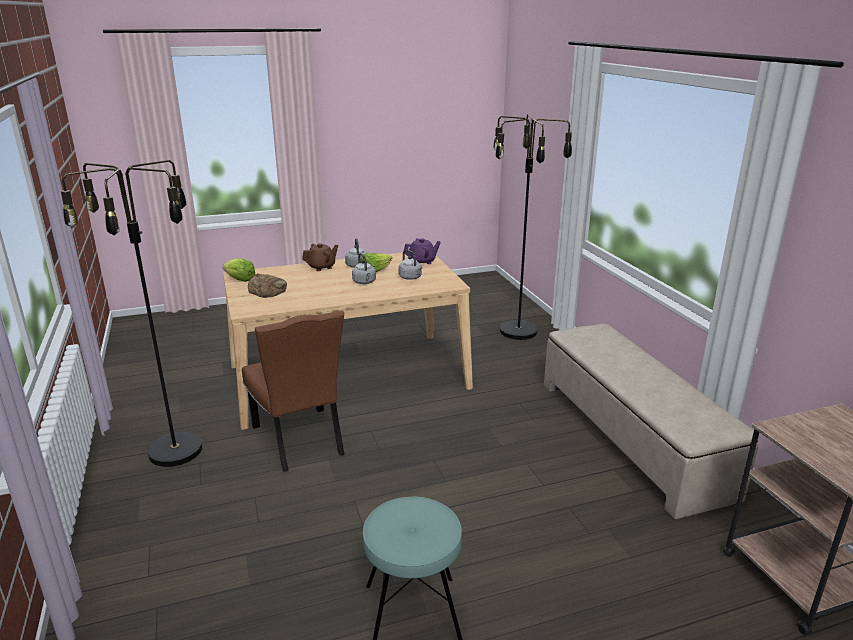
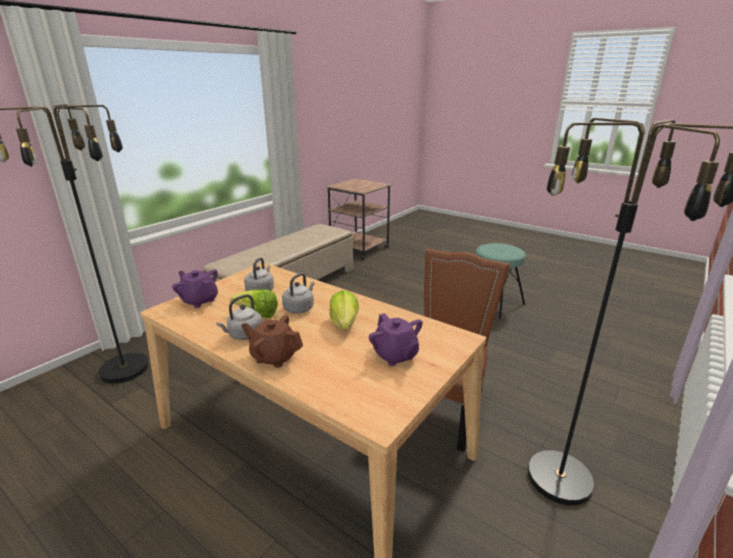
camera: 125 degrees left, 0 degrees up
(240, 280) = (393, 401): lettuce -> lettuce (344, 324)
(267, 290) = (395, 355): bread -> purple teapot

